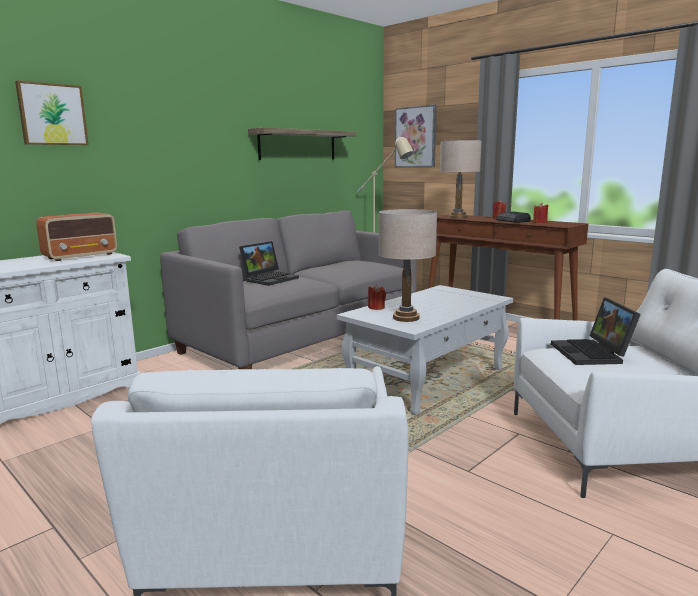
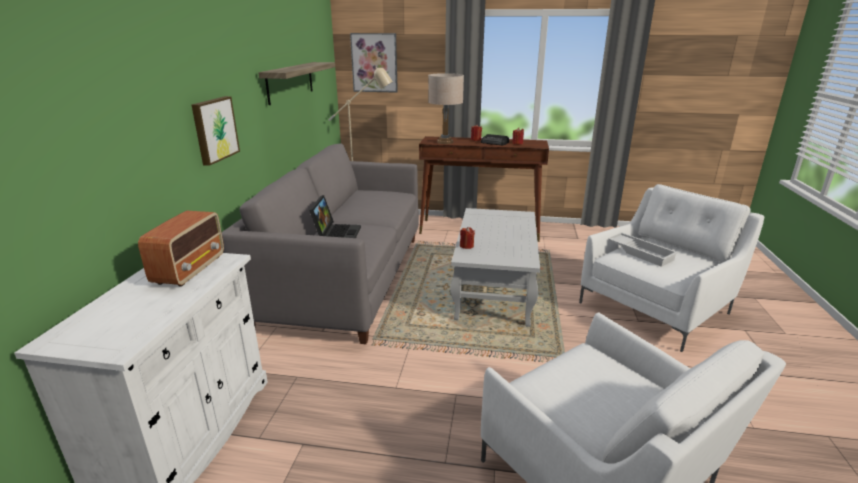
camera: 35 degrees left, 10 degrees up
(52, 114) = (101, 93): picture -> picture (214, 129)
(405, 318) = (506, 252): beige table lamp -> none
(593, 354) = (640, 252): laptop -> white tray

